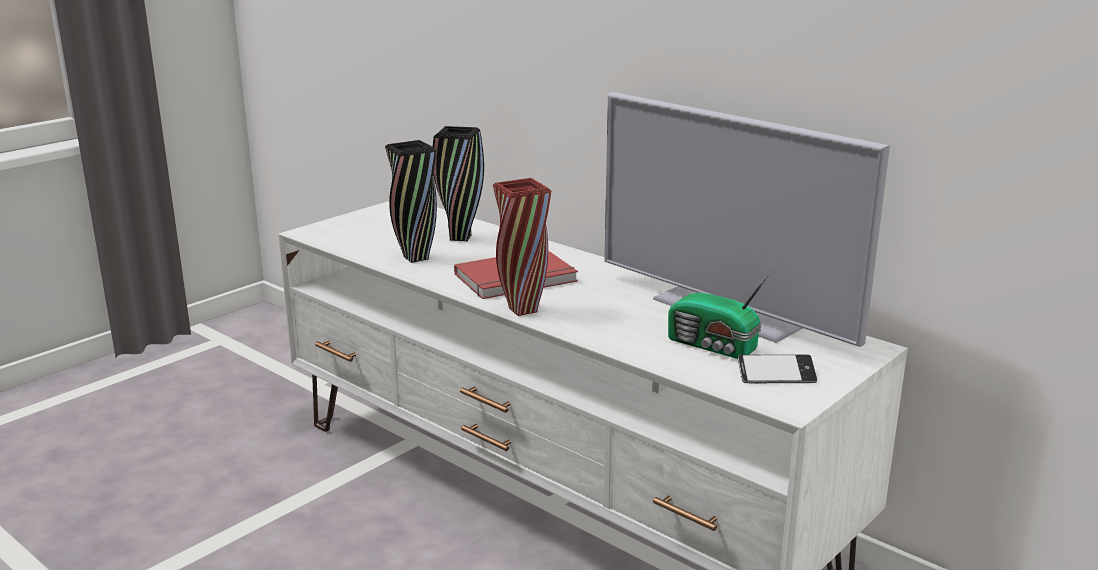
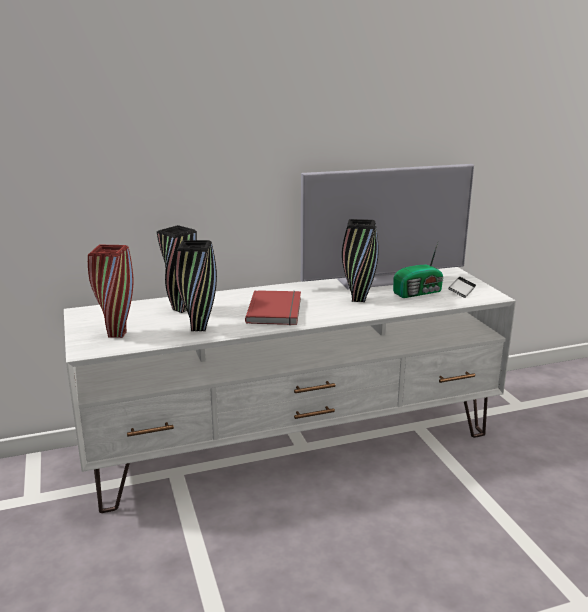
camera: 60 degrees left, 0 degrees up
(523, 310) = (326, 319): red vase -> red vase (117, 334)
(623, 313) = (358, 299): none -> black vase

